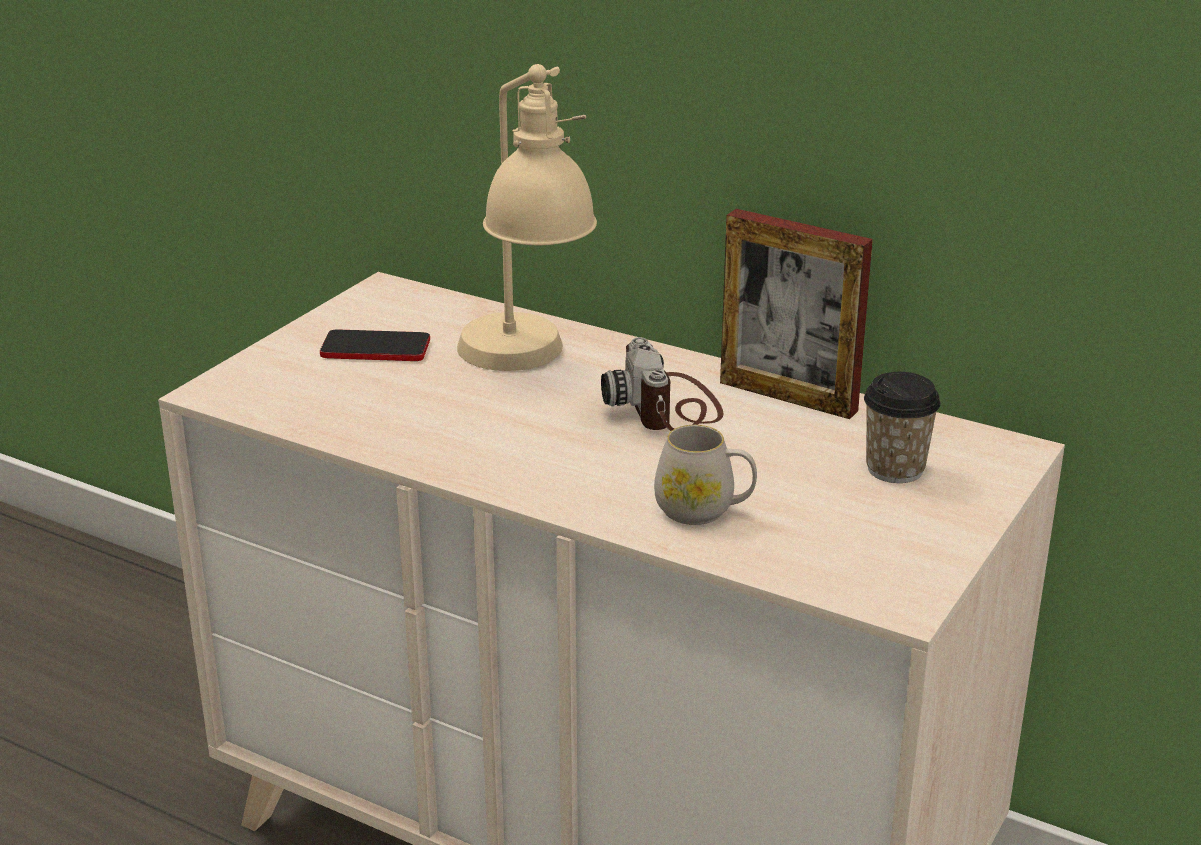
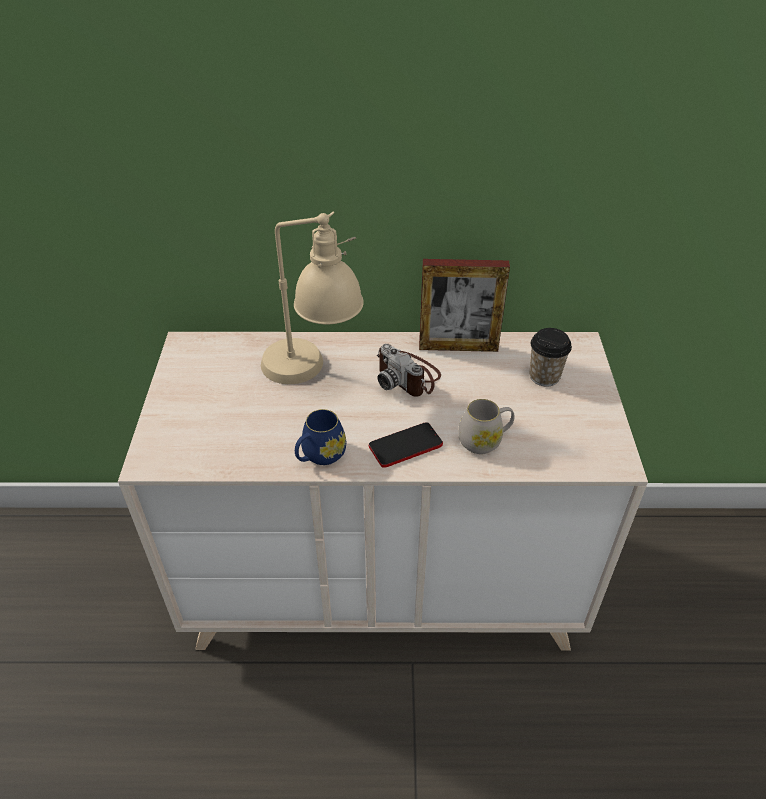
camera: 30 degrees left, 15 degrees up
(375, 348) = (218, 391): phone -> phone (405, 446)
(439, 452) = (320, 456): none -> blue mug

